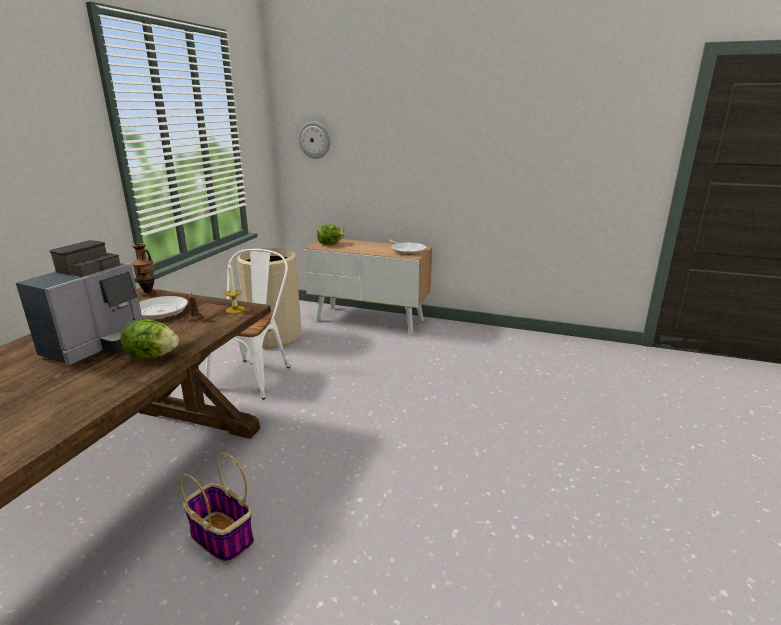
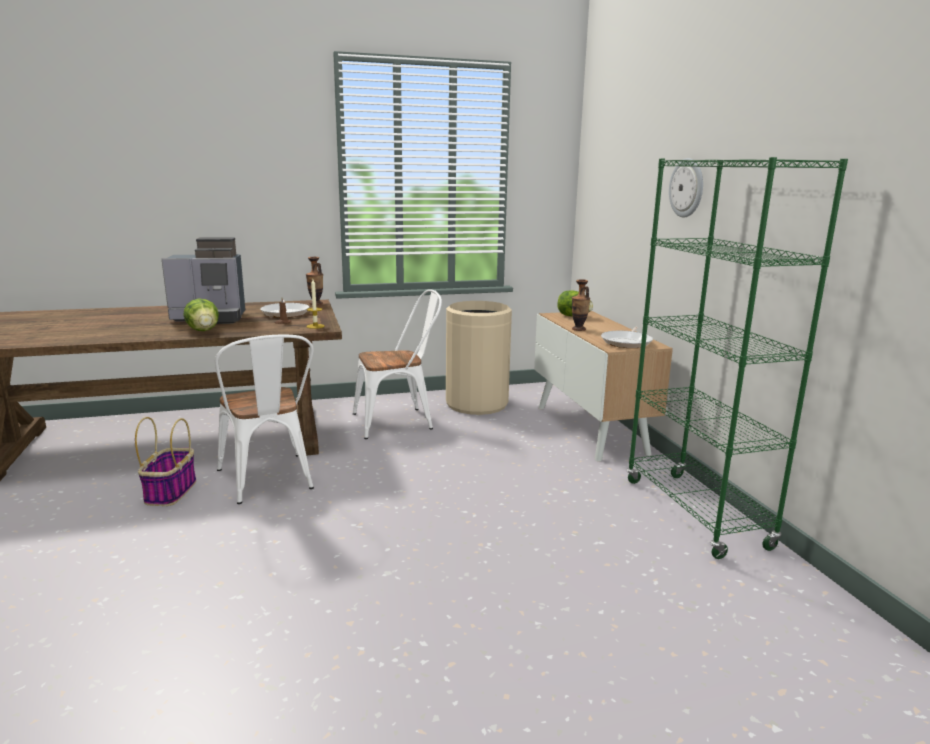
camera: 55 degrees right, 5 degrees down
(279, 469) = (269, 482): none -> white chair
(314, 140) = (602, 186): wall clock -> wall clock (687, 188)
(361, 251) = (578, 329): none -> vase
(496, 337) = (695, 513): none -> green bookcase

